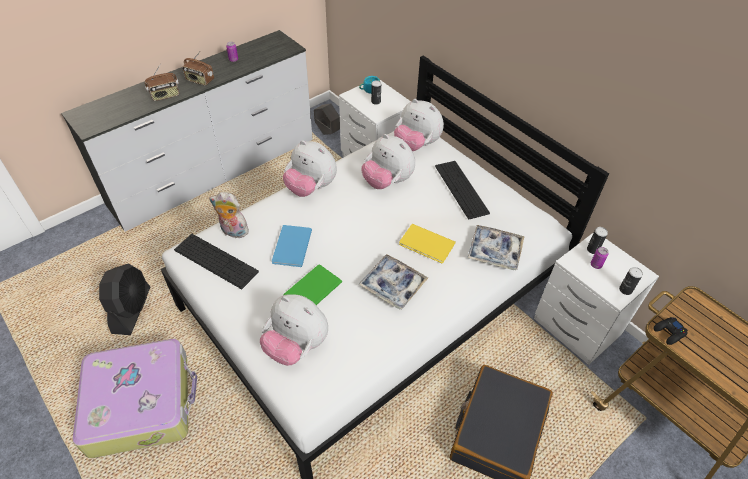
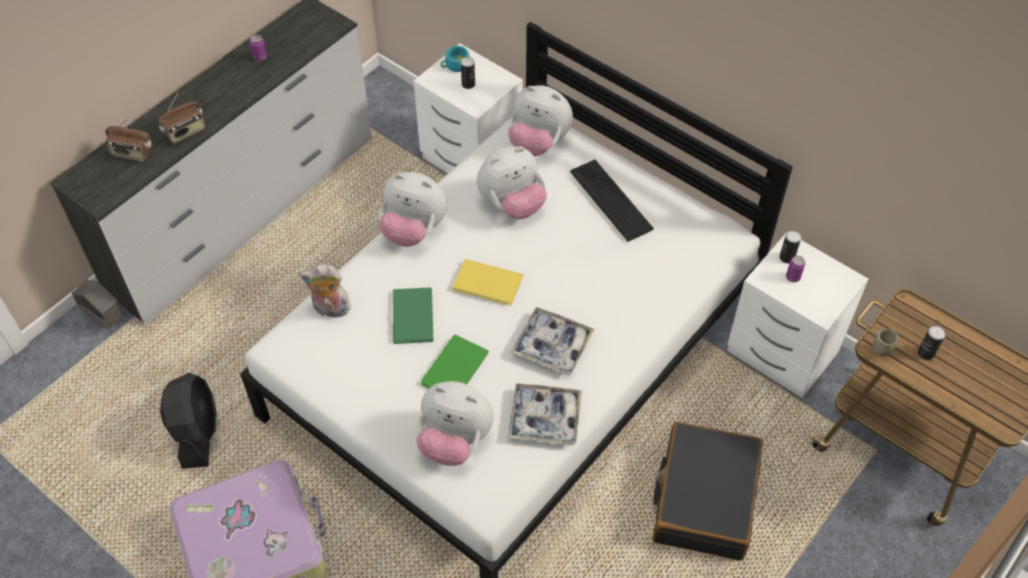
camera: 10 degrees left, 5 degrees up
(199, 80) = (224, 100): radio -> radio (132, 153)
(216, 261) = (321, 352): keyboard -> none
(290, 247) = (411, 318): blue book -> green book
(327, 132) = (391, 121): grey planter -> grey planter (105, 319)
(387, 181) = (512, 204): plush toy -> plush toy turned 60 degrees counterclockwise
(427, 245) = (583, 286): yellow book -> yellow book (488, 284)
(494, 251) = (668, 280): tray -> tray (544, 418)
(625, 290) = (830, 303): can -> can (926, 353)
(669, 332) = (881, 350): black game controller -> cup

